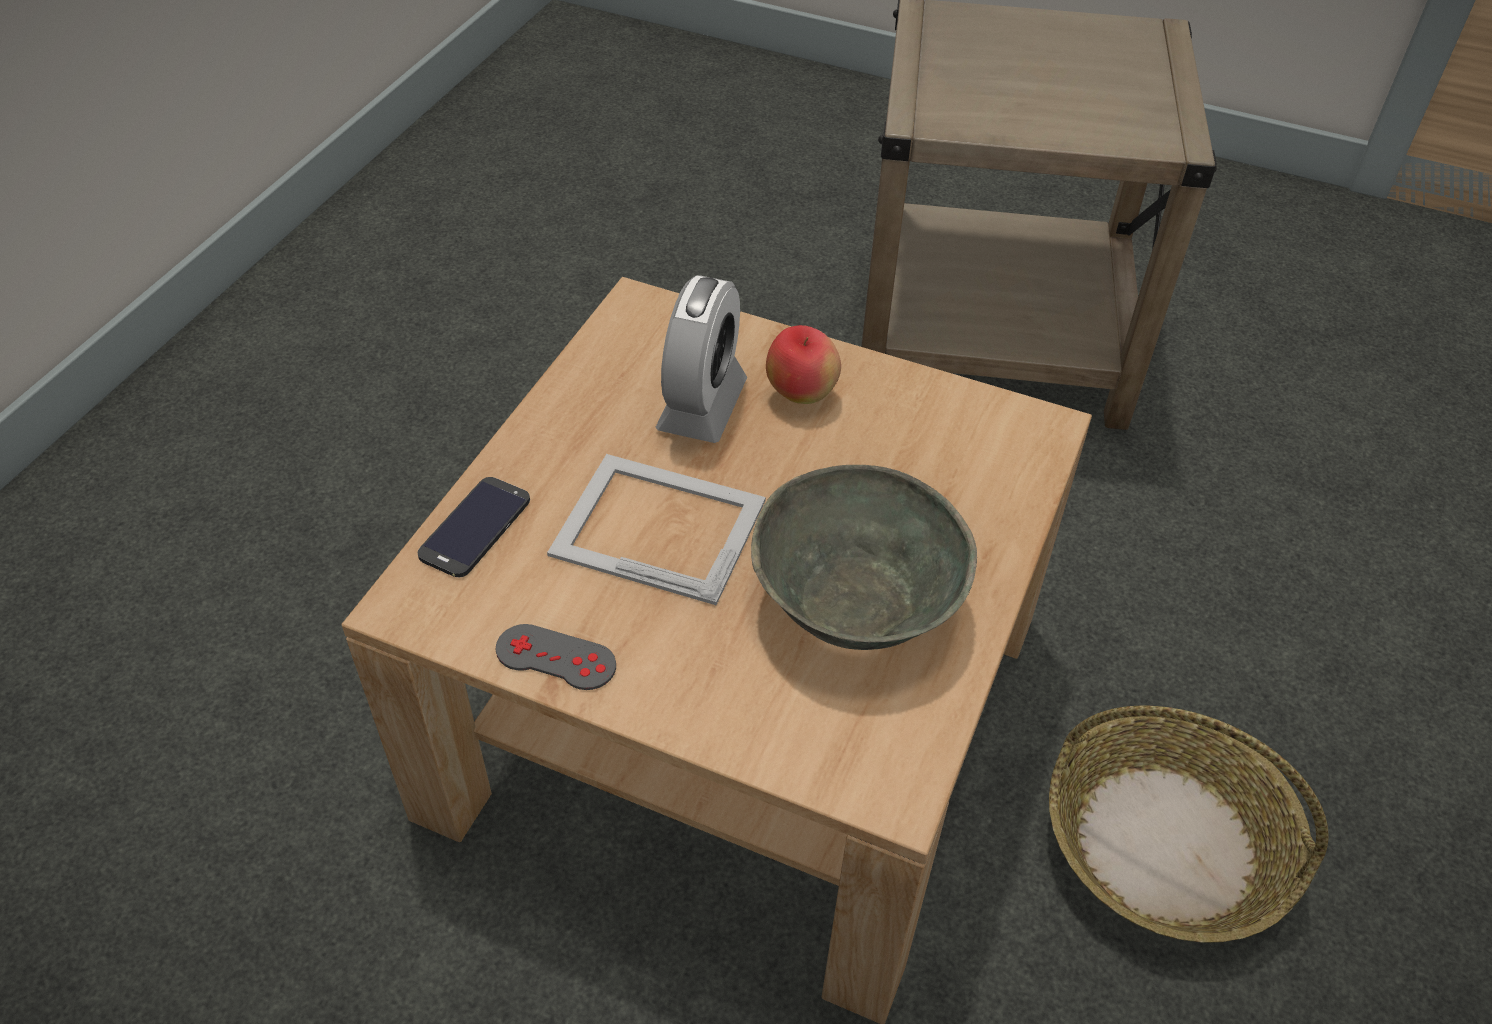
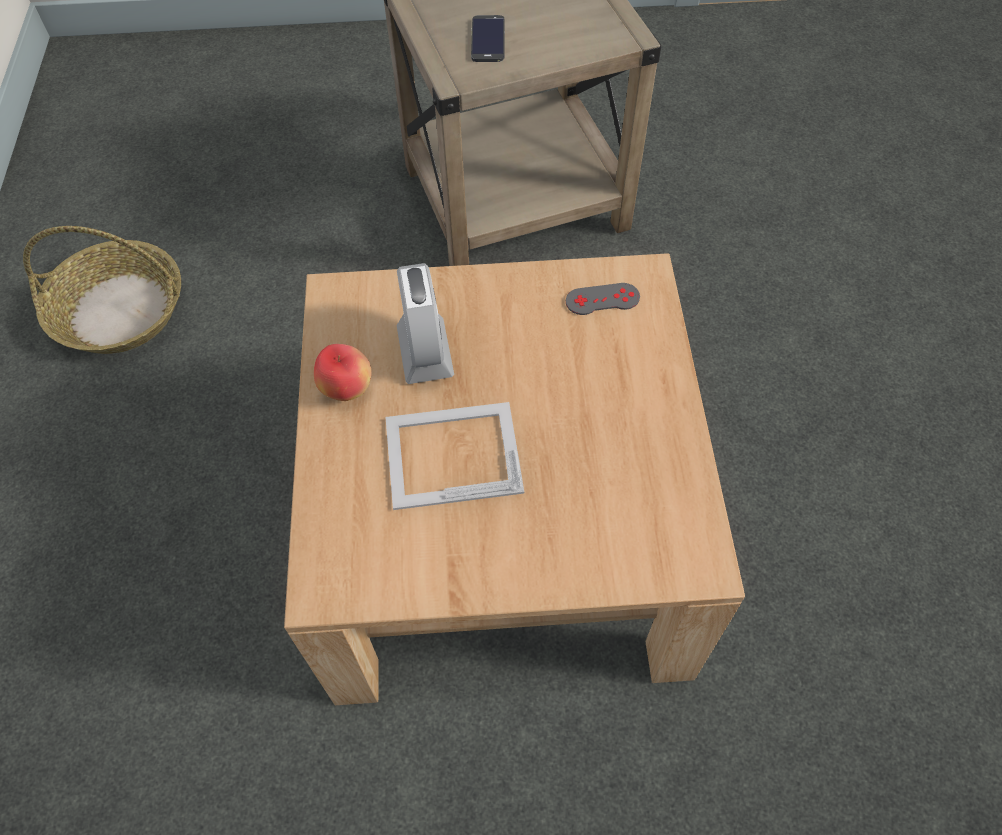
camera: 25 degrees left, 10 degrees up
(475, 527) = (330, 512): phone -> phone (487, 39)
(555, 657) = (446, 580): grey game controller -> grey game controller (602, 299)
(801, 395) = (484, 315): apple -> apple (347, 390)
(852, 602) = (605, 450): grey bowl -> none
(1163, 844) = (785, 491): basket -> basket (119, 311)

